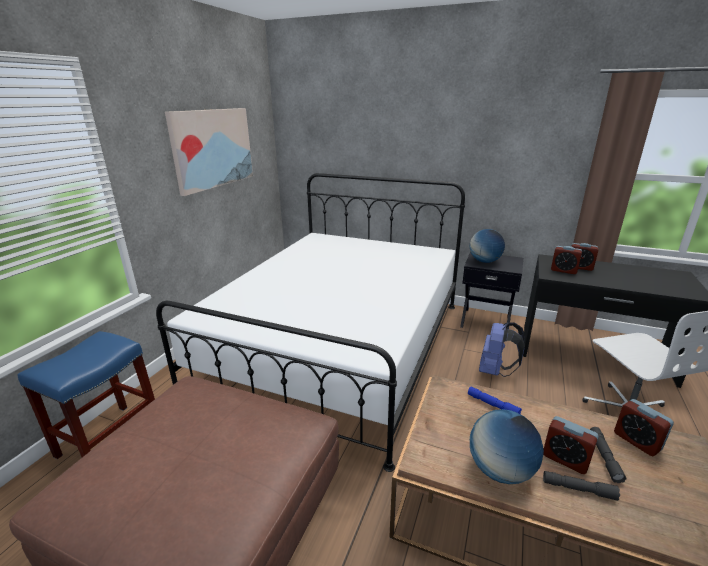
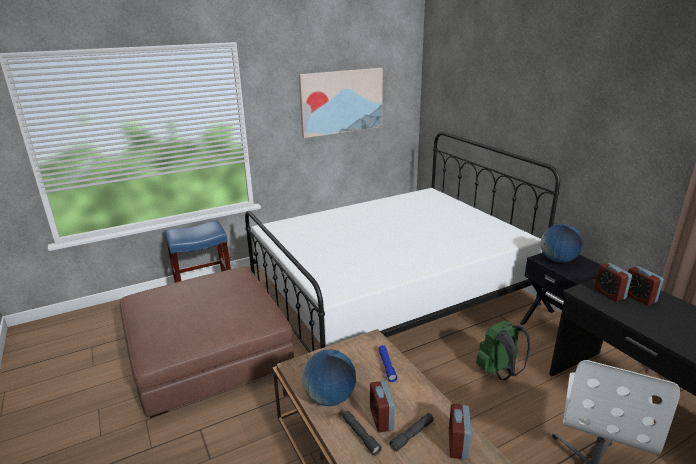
camera: 40 degrees right, 0 degrees up
(495, 371) = (499, 372): blue backpack -> green backpack

